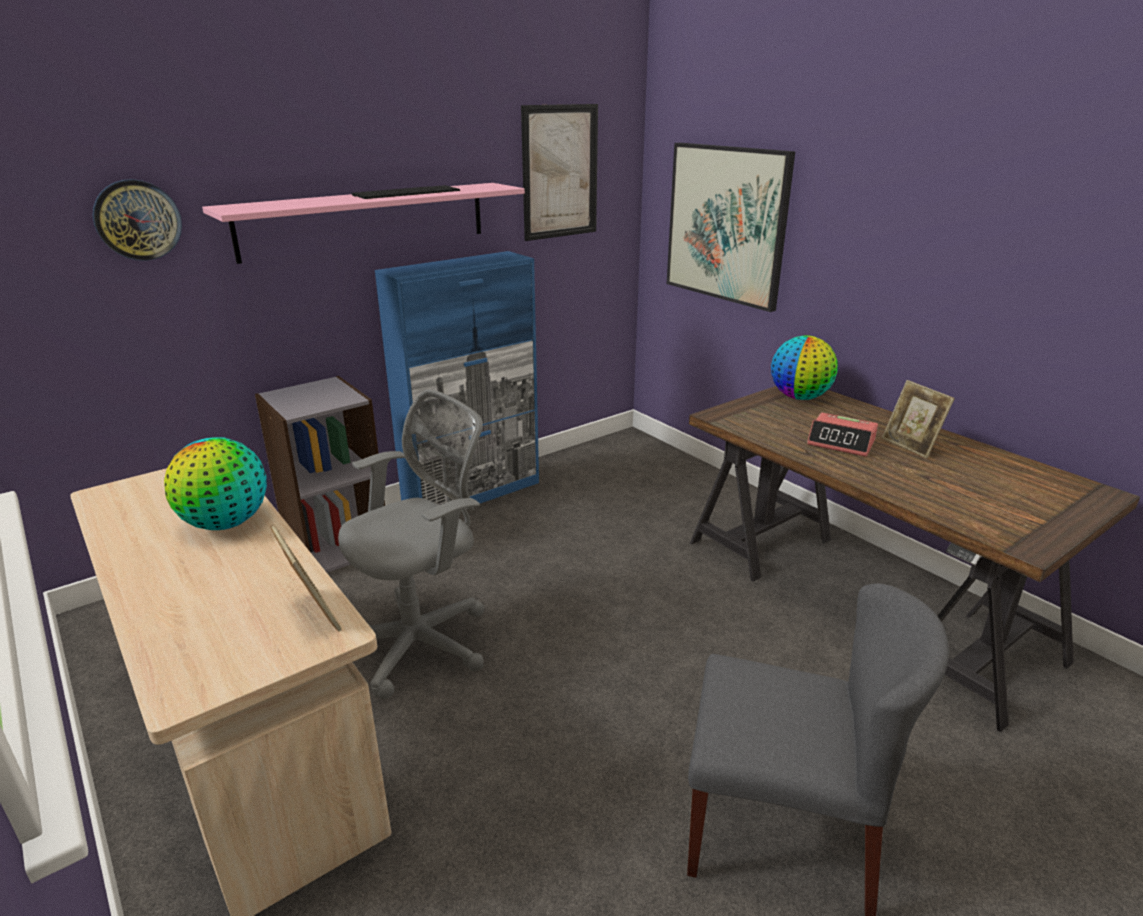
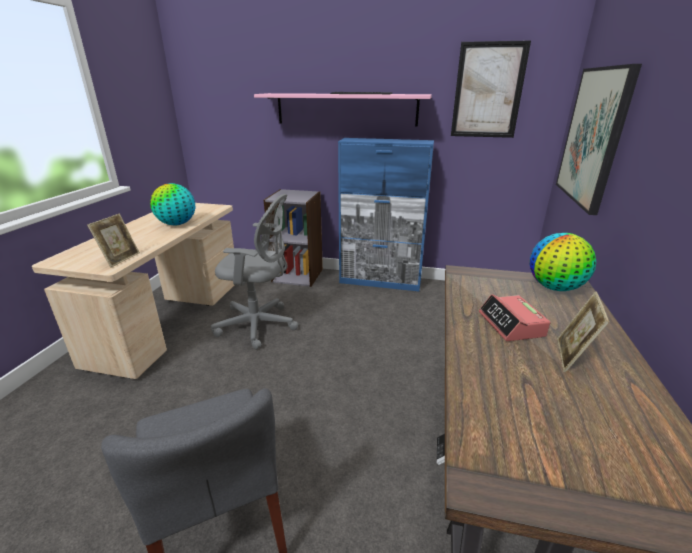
camera: 50 degrees right, 0 degrees up
(138, 220) = (242, 97): wall clock -> none

